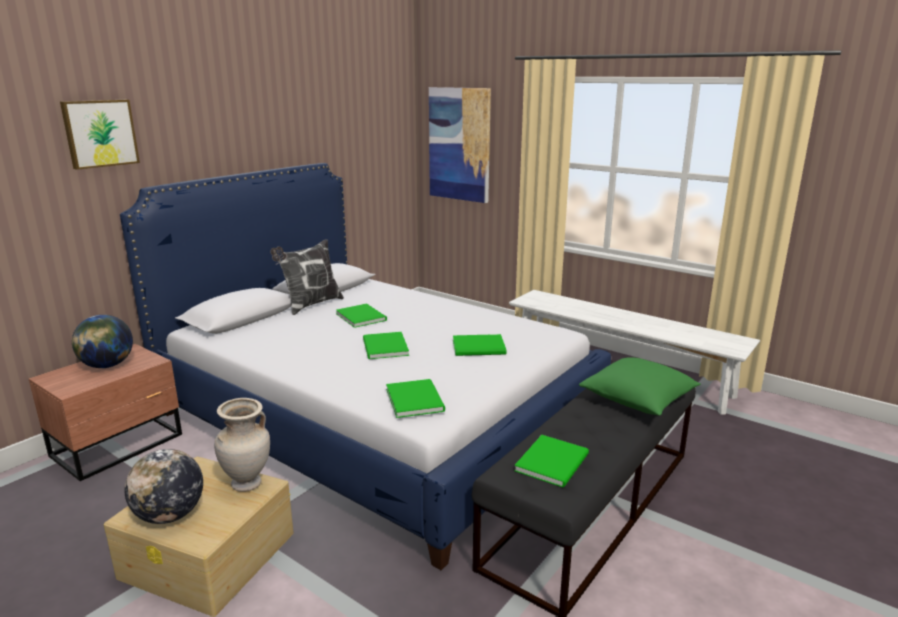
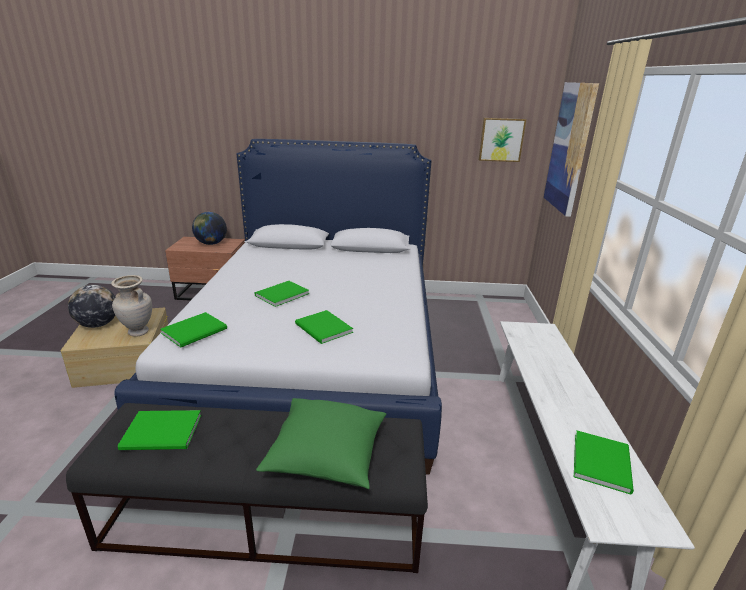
camera: 55 degrees right, 5 degrees up
(100, 133) = (237, 99): picture -> picture (501, 139)
(311, 305) = (335, 252): pillow -> none
(361, 316) = (333, 271): green book -> green book (603, 461)

